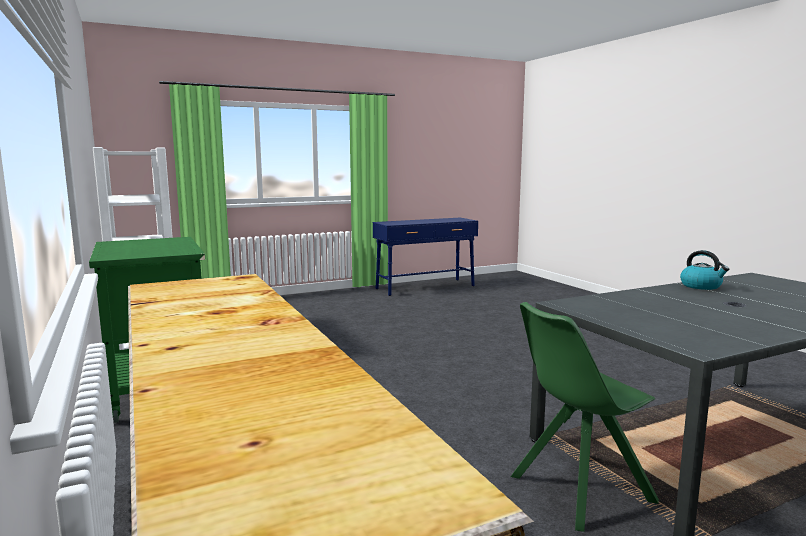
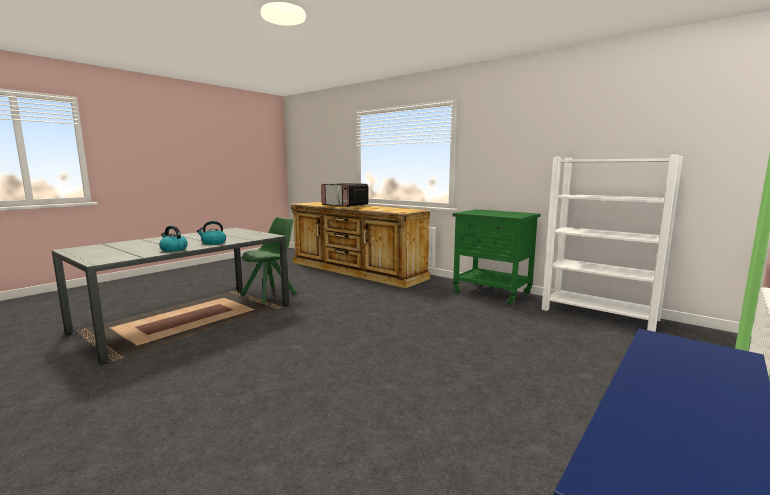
camera: 155 degrees right, 0 degrees up
(250, 360) = (345, 205): none -> microwave
(659, 294) = (213, 243): none -> kettle

